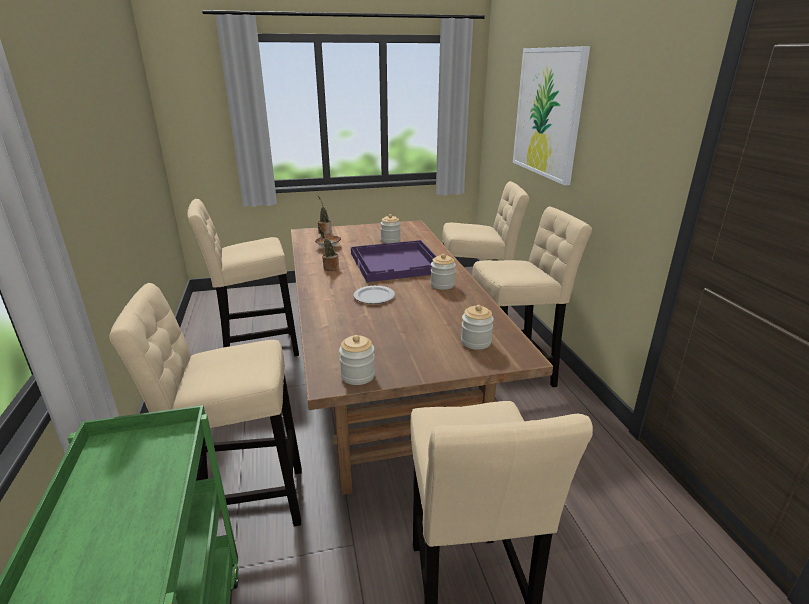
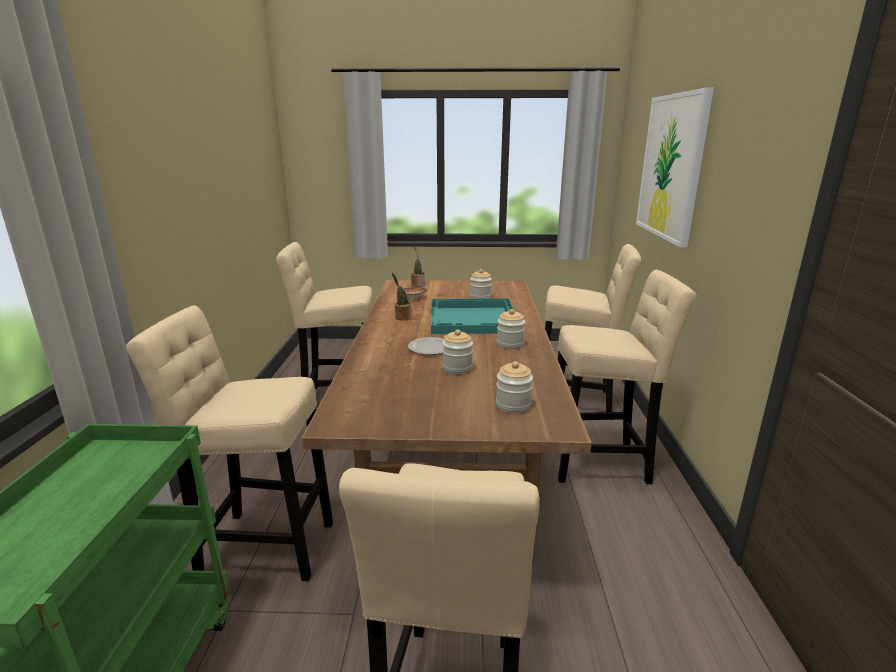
camera: 15 degrees right, 5 degrees down
(358, 375) = (365, 421): jar -> jar (457, 368)
(397, 263) = (473, 319): purple tray -> turquoise tray

